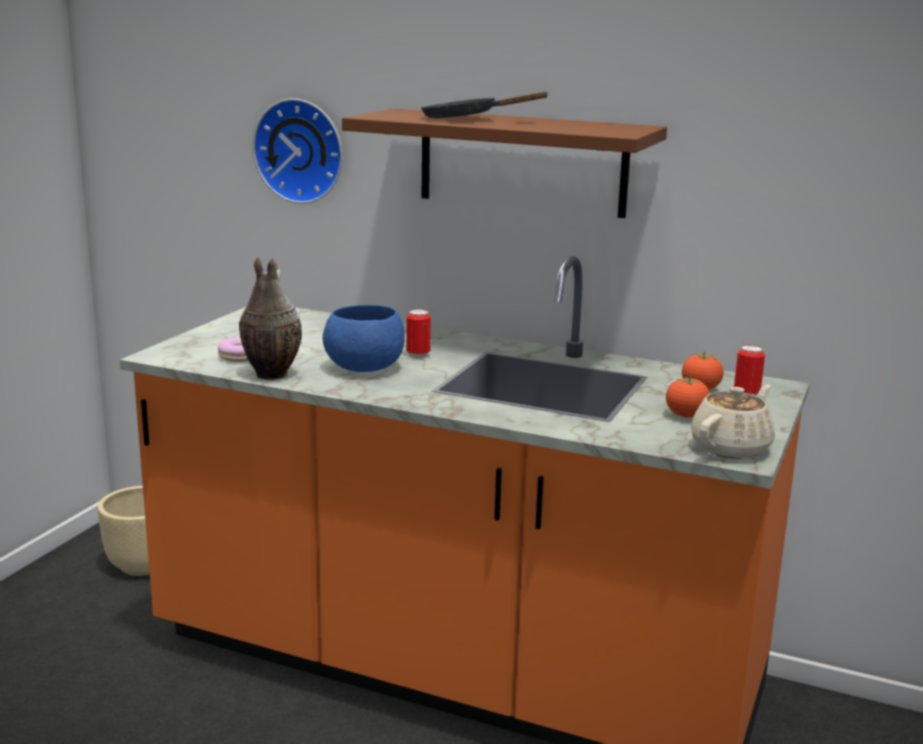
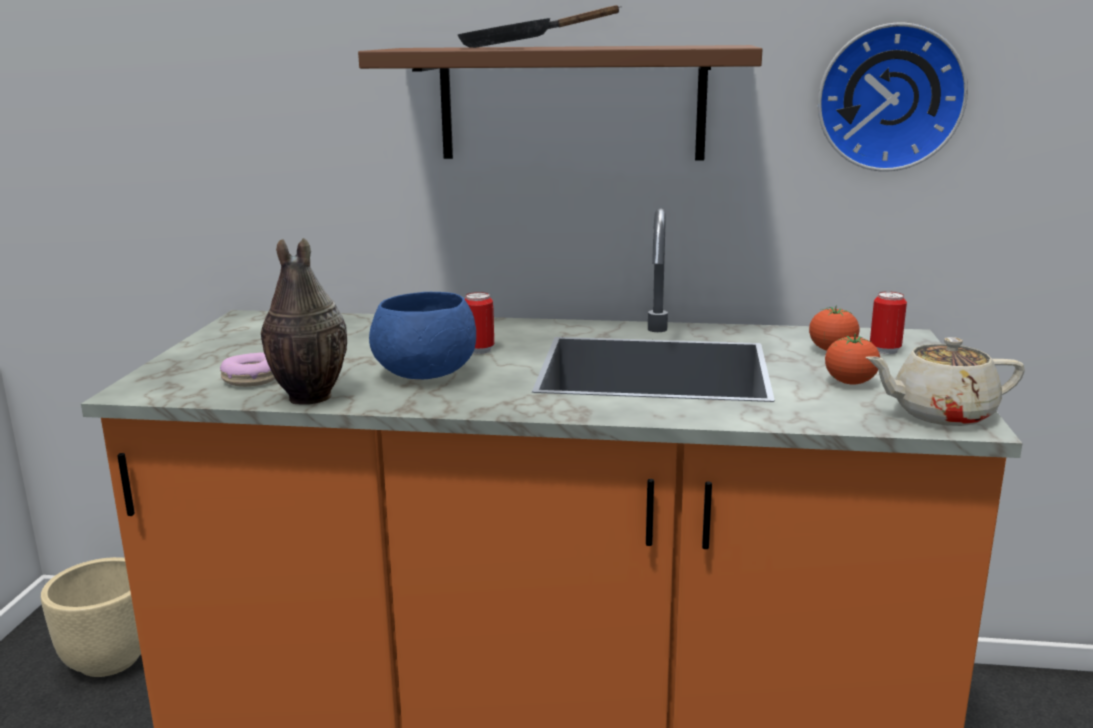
camera: 15 degrees left, 0 degrees up
(301, 150) = (276, 112): wall clock -> wall clock (889, 97)
(732, 447) = (940, 414): beige teapot -> beige teapot turned 120 degrees counterclockwise

